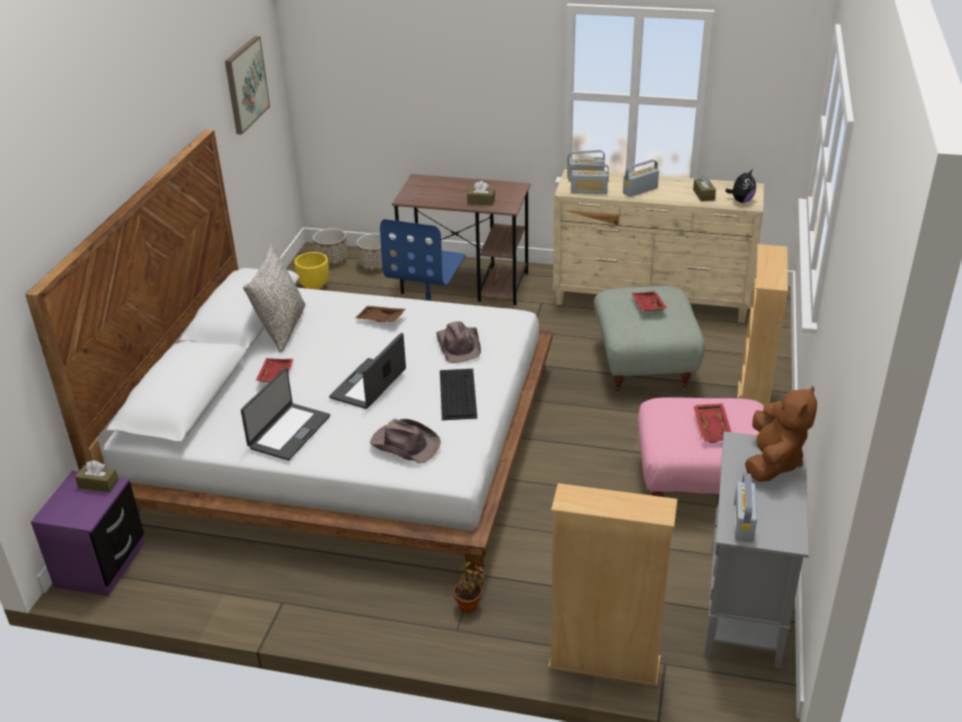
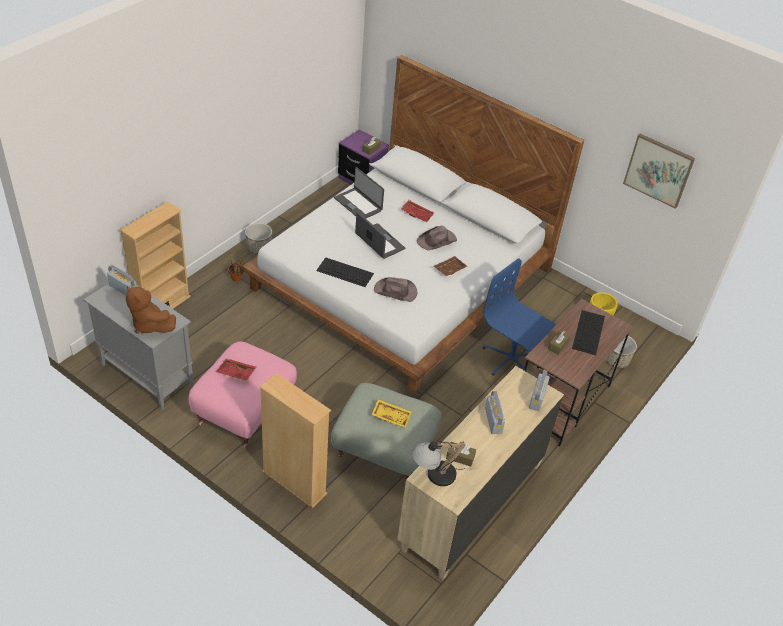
camera: 110 degrees right, 10 degrees up
(281, 328) = (468, 229): grey pillow -> none
(332, 260) = (636, 339): planter -> planter (259, 248)
(405, 444) = (313, 236): brown hat -> brown hat (437, 241)
(444, 191) = (588, 332): none -> keyboard
(589, 191) = (511, 388): radio -> none
(647, 306) = (391, 416): red tray -> yellow tray
(741, 201) = (434, 476): plush toy -> table lamp

